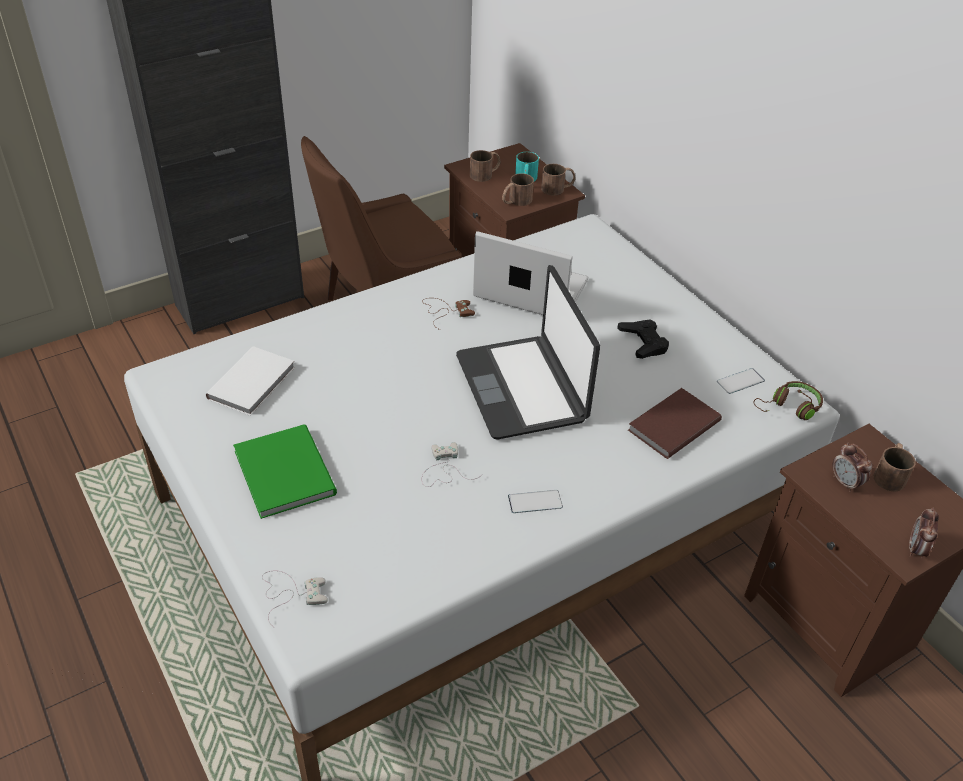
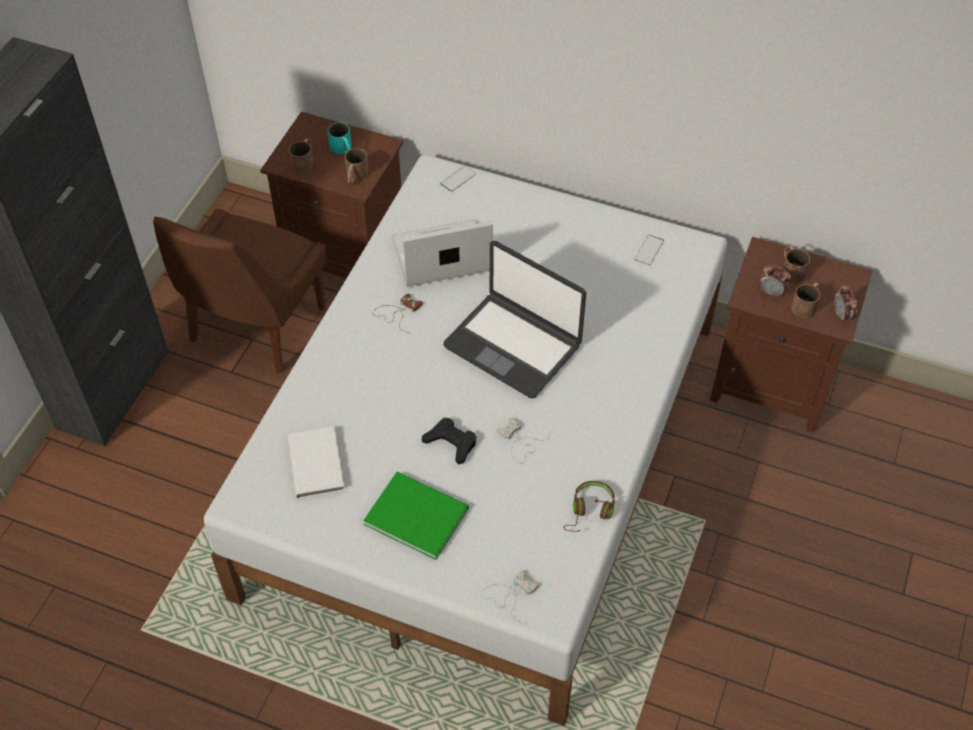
camera: 35 degrees left, 10 degrees up
(535, 502) = (600, 428): phone -> phone (458, 179)
(558, 188) = (376, 144): brown mug -> brown mug (806, 305)
(643, 342) = (560, 255): black game controller -> black game controller (451, 443)
(671, 425) = (634, 313): brown book -> none
(789, 407) = (695, 253): brown headphones -> brown headphones (589, 511)

